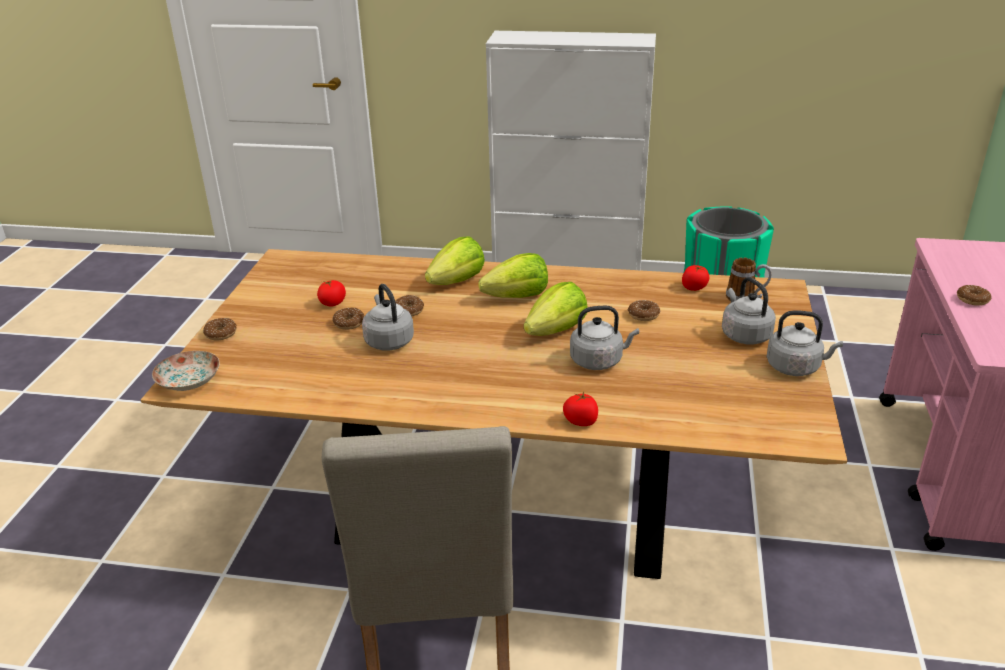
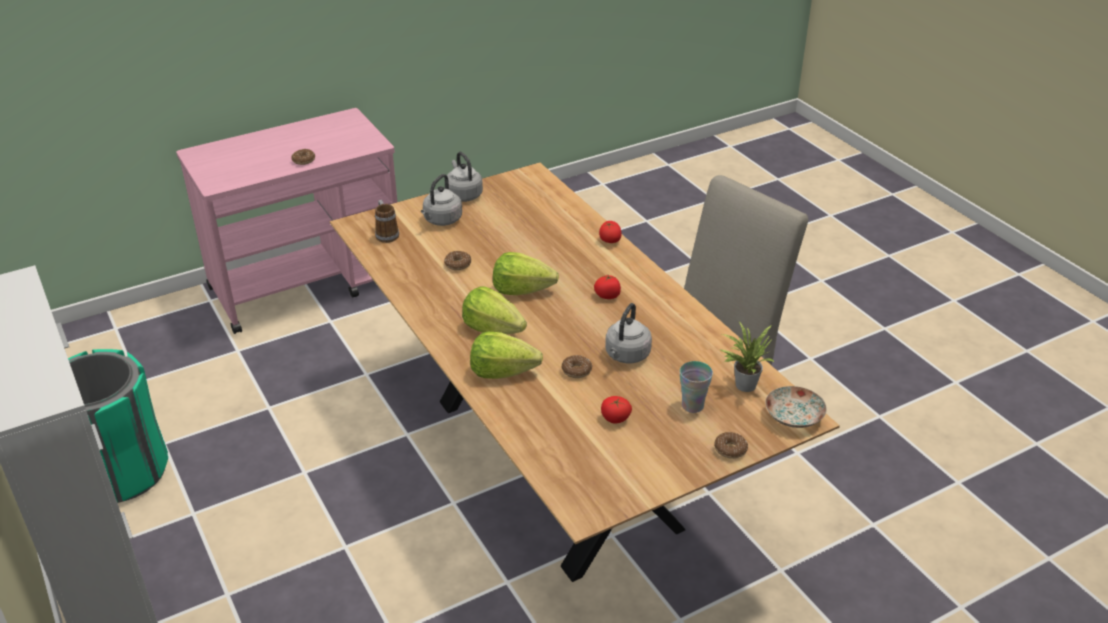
camera: 130 degrees left, 5 degrees up
(261, 379) = (743, 384): none -> potted plant
(285, 341) = (692, 406): none -> cup
(349, 323) = (630, 390): donut -> none
(599, 361) = (539, 259): grey kettle -> none
(694, 287) = (390, 258): tomato -> tomato (607, 295)

